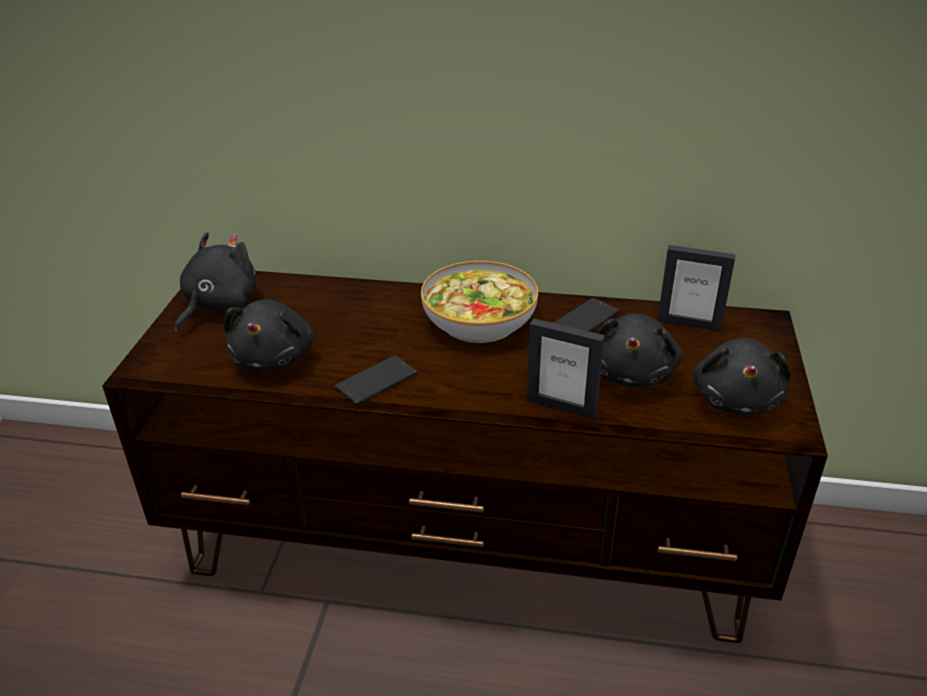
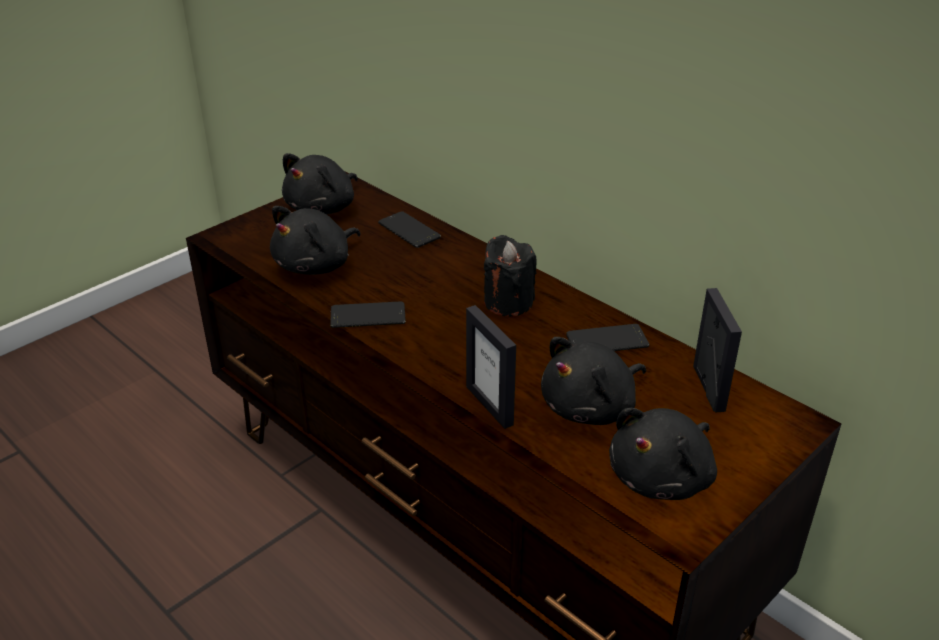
camera: 35 degrees right, 0 degrees up
(218, 305) = (323, 208): black plush toy -> black plush toy turned 150 degrees clockwise
(324, 296) = (409, 230): none -> phone
(478, 321) = (508, 302): bowl -> black candle
(689, 323) = (708, 388): picture frame -> picture frame turned 150 degrees counterclockwise

